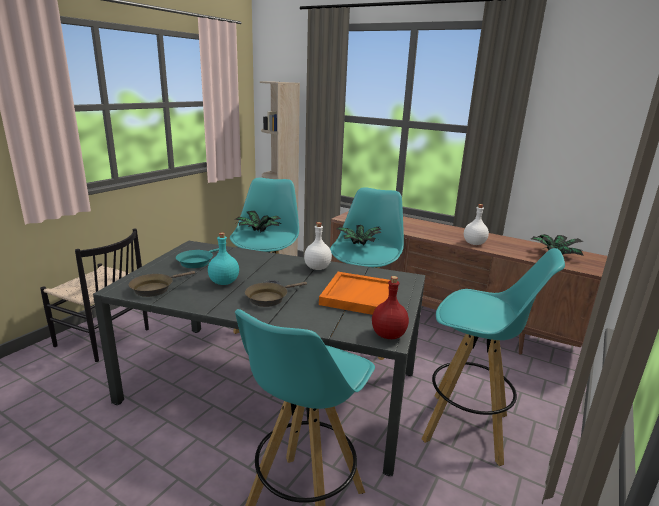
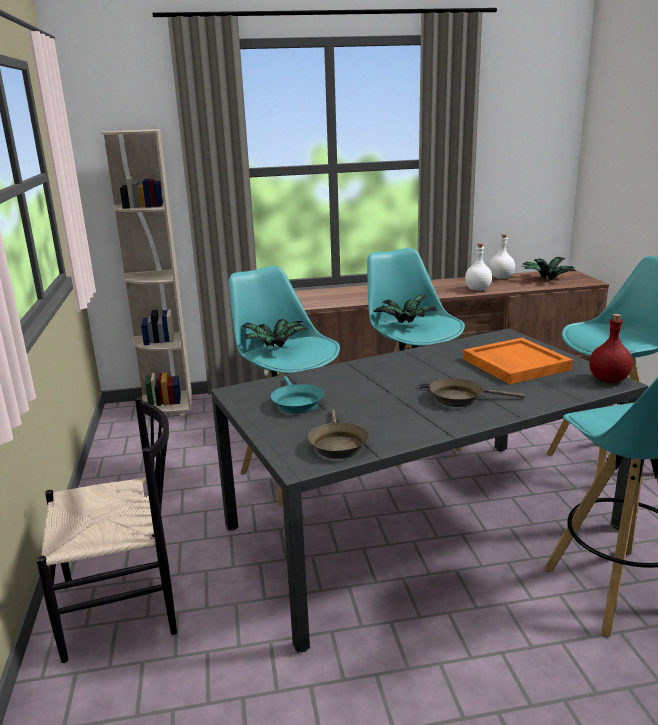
camera: 40 degrees left, 0 degrees up
(224, 282) = (384, 406): turquoise bottle -> none
(269, 298) = (461, 398): brown frying pan -> brown frying pan turned 90 degrees clockwise
(317, 268) = (421, 358): white bottle -> white bottle (501, 278)

